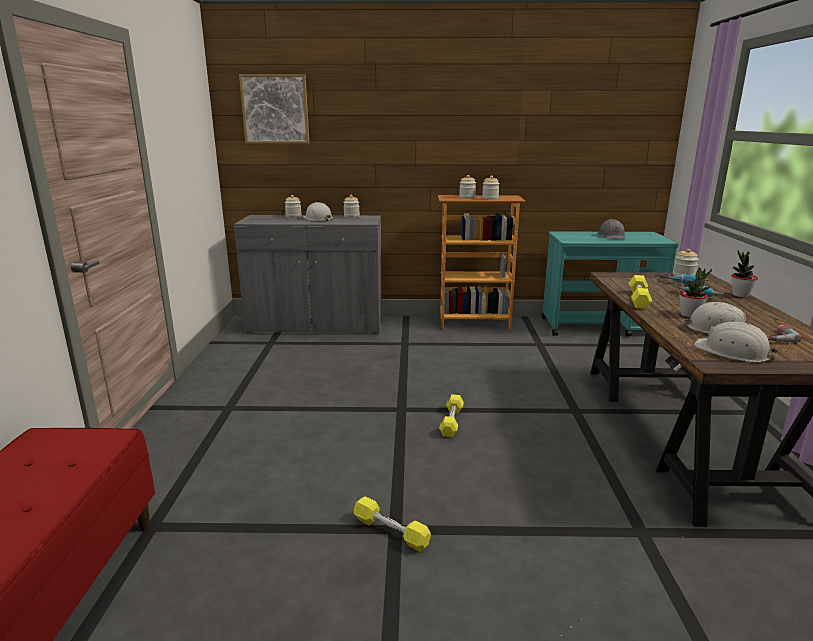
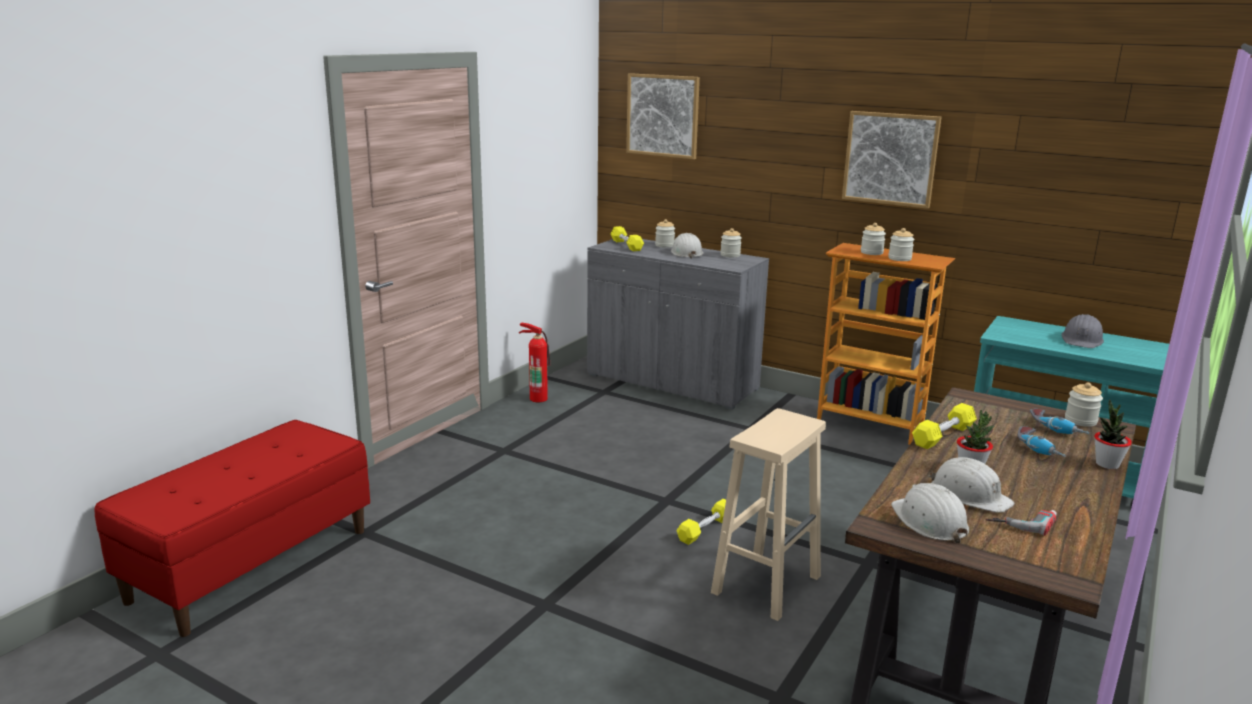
camera: 30 degrees right, 0 degrees up
(219, 359) = (538, 398): none -> fire extinguisher
(391, 531) = (539, 605): yellow dumbbell -> yellow dumbbell (626, 245)
(465, 129) = (890, 158): none -> picture
(534, 447) = (767, 584): none -> beige stool

